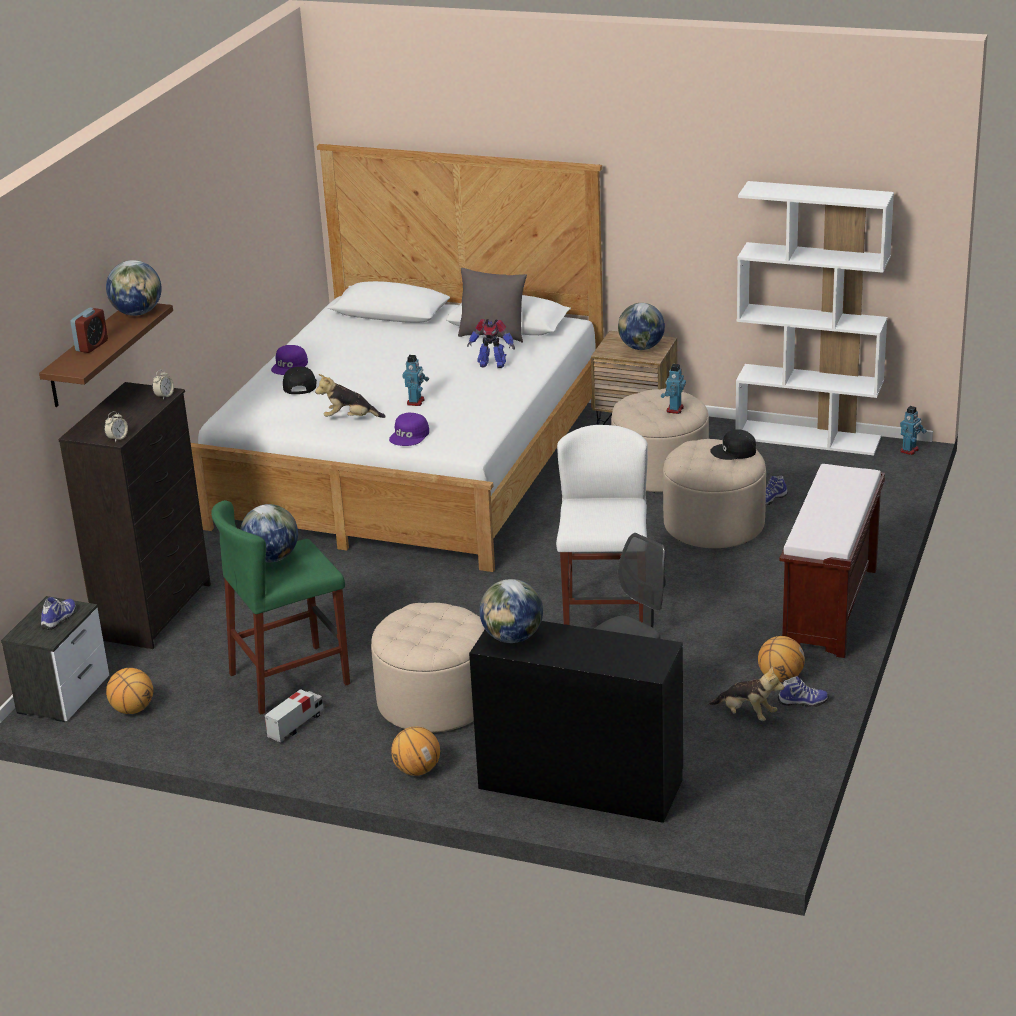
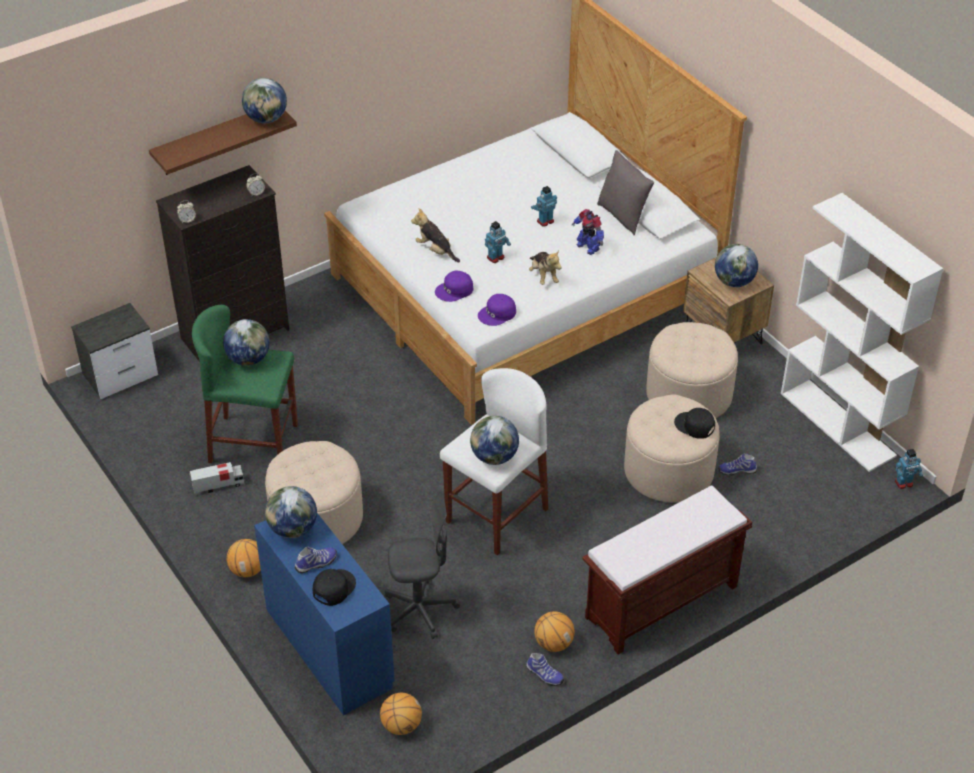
camera: 35 degrees right, 15 degrees up
(60, 619) = (117, 328): shoe -> shoe (316, 564)
(92, 346) = (205, 139): alarm clock -> none
(132, 709) = (144, 412): basketball -> basketball (401, 725)
(290, 366) = (452, 174): purple cap -> purple cap (497, 314)
(299, 385) = (435, 199): black cap -> black cap (333, 587)
(580, 784) = (328, 648): black desk -> blue desk
(617, 520) = (494, 457): none -> globe
(674, 409) = (700, 357): toy robot -> toy robot (545, 221)
(747, 714) = (495, 660): plush toy -> plush toy (543, 276)

